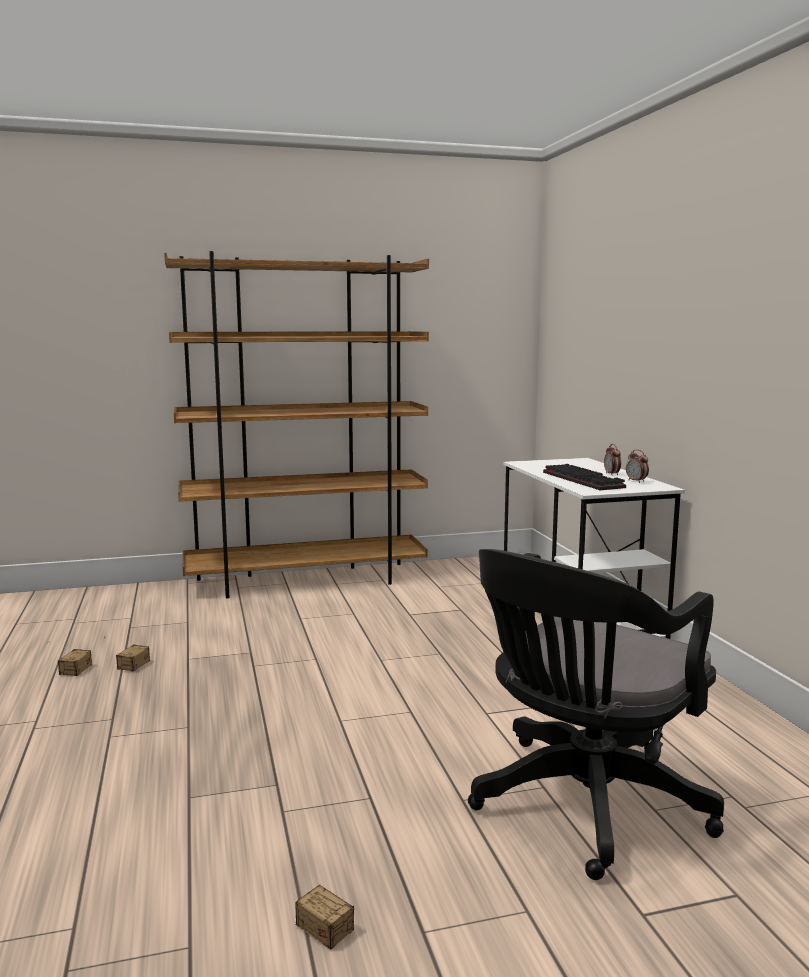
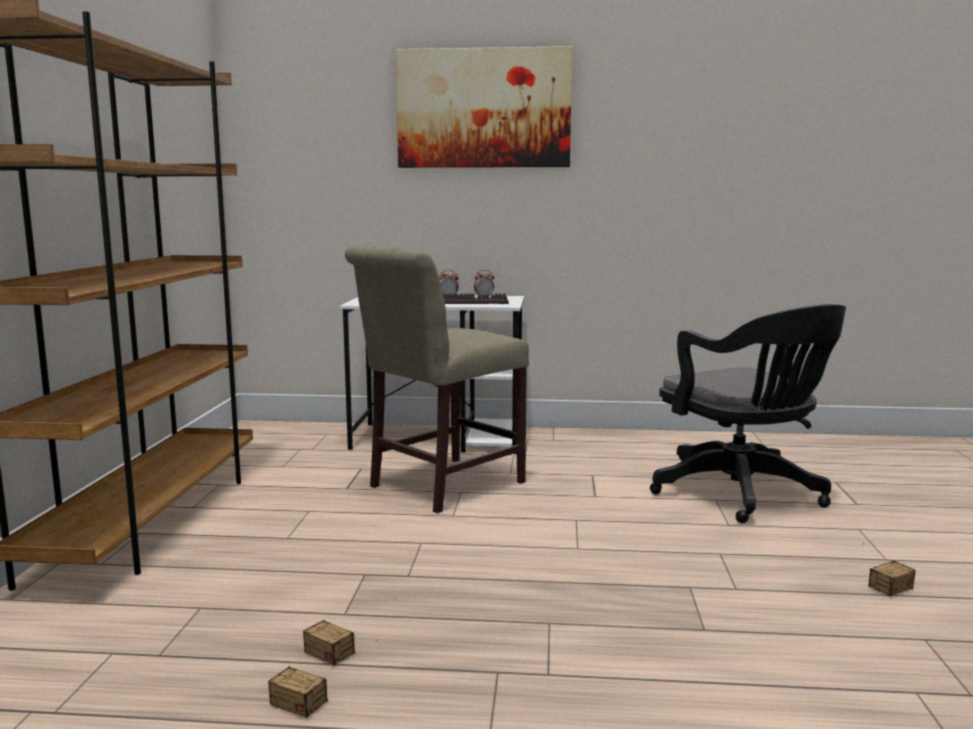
camera: 70 degrees left, 0 degrees up
(446, 643) = (440, 486): none -> beige chair
(675, 261) = (483, 108): none -> picture

